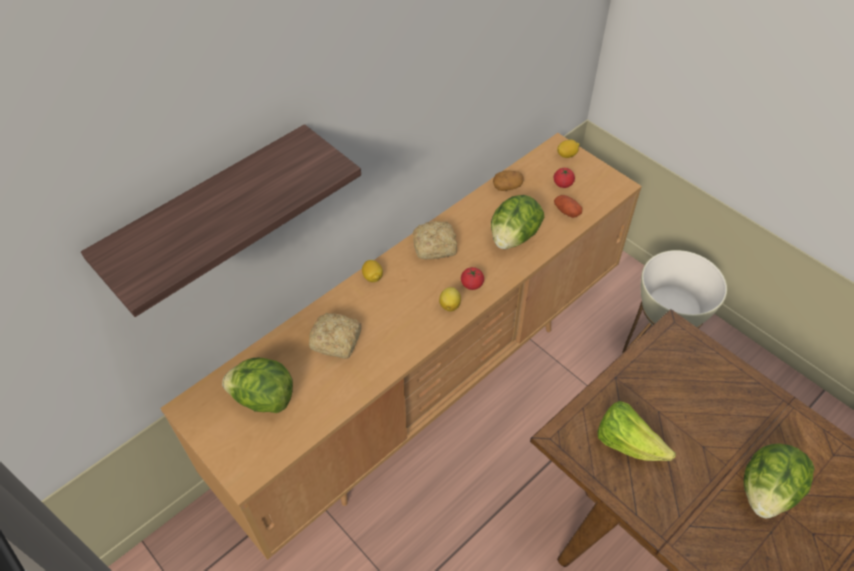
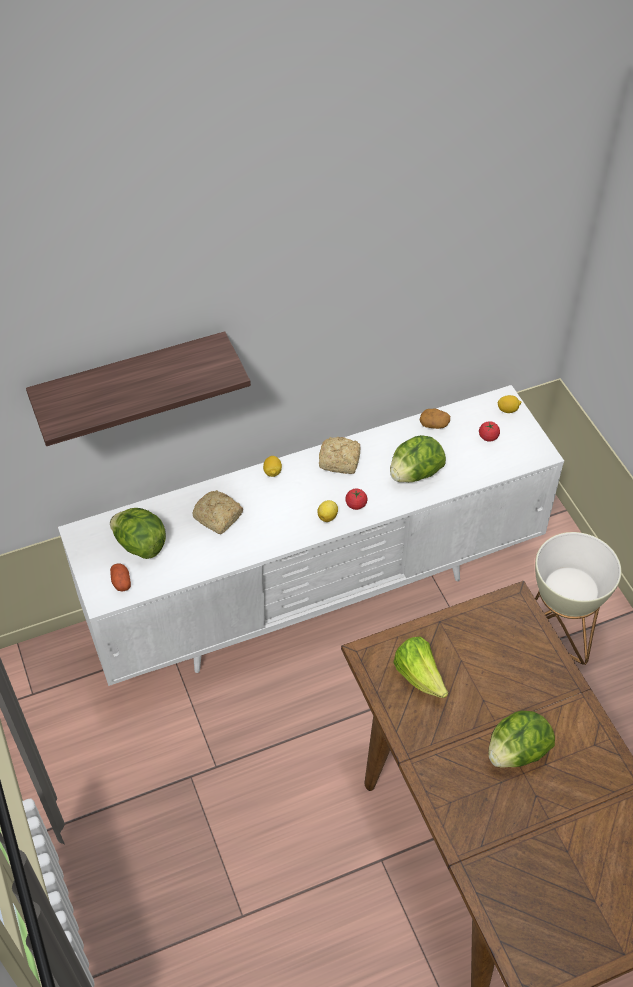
camera: 20 degrees right, 0 degrees up
(428, 384) = (317, 593): brown cabinet -> white cabinet
(566, 211) = (477, 464): potato -> potato (121, 582)

